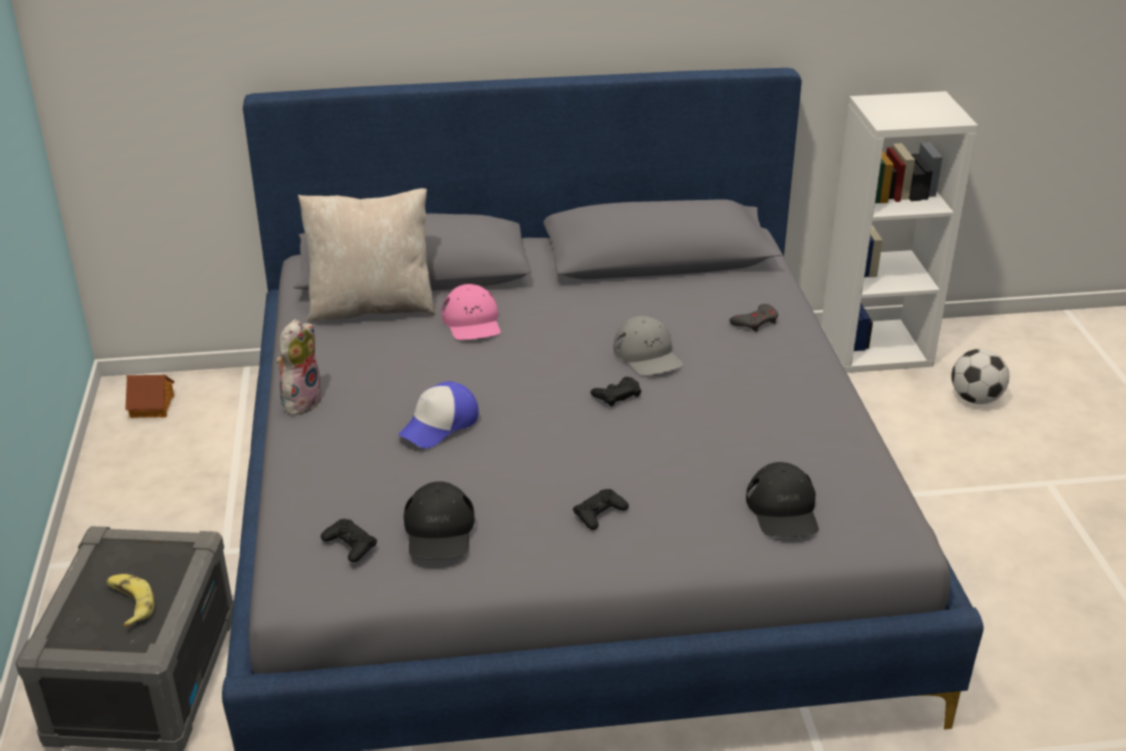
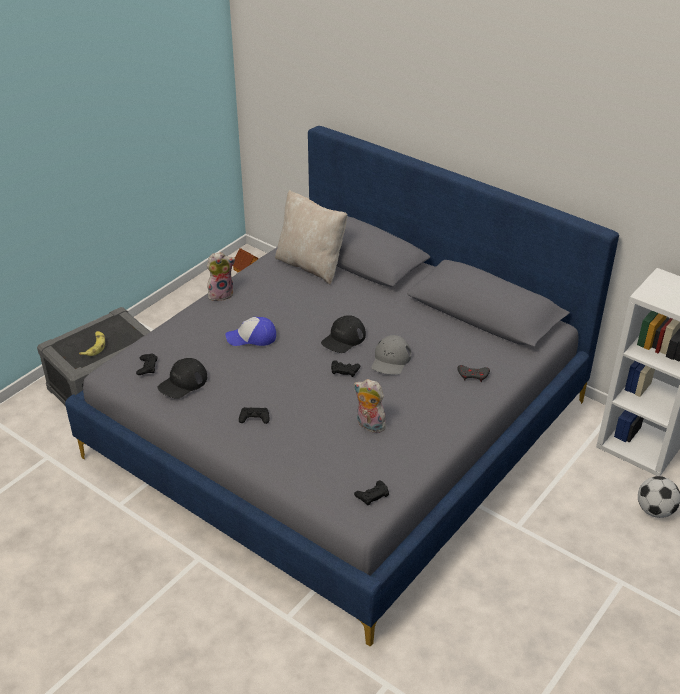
camera: 45 degrees right, 5 degrees up
(472, 322) = (341, 297): pink cap -> none
(743, 436) = (369, 425): none -> plush toy
(783, 509) = (329, 469): black cap -> black cap (343, 339)
(870, 504) = (372, 495): none -> black game controller

